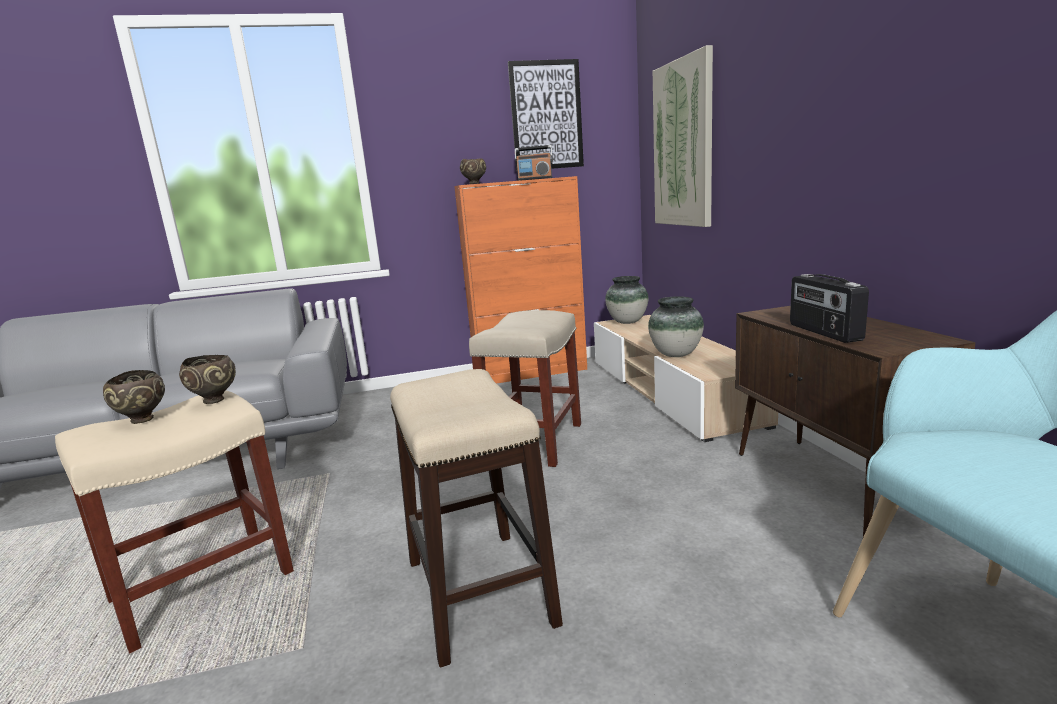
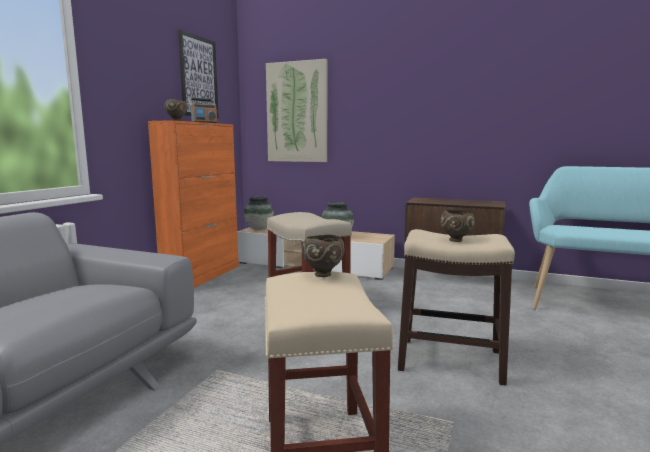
camera: 55 degrees left, 5 degrees down
(143, 420) = (319, 296): brown bowl -> brown bowl (456, 240)
(823, 332) = (462, 203): radio -> none

